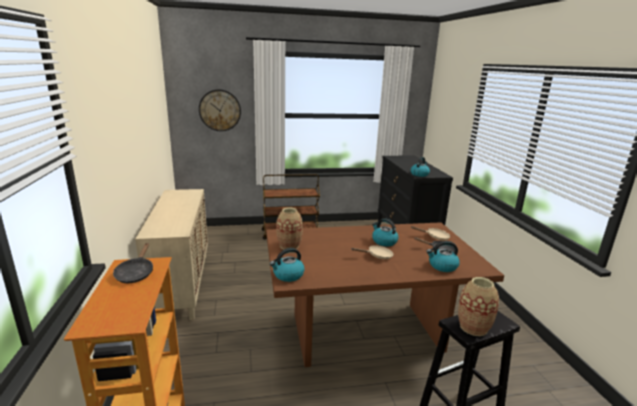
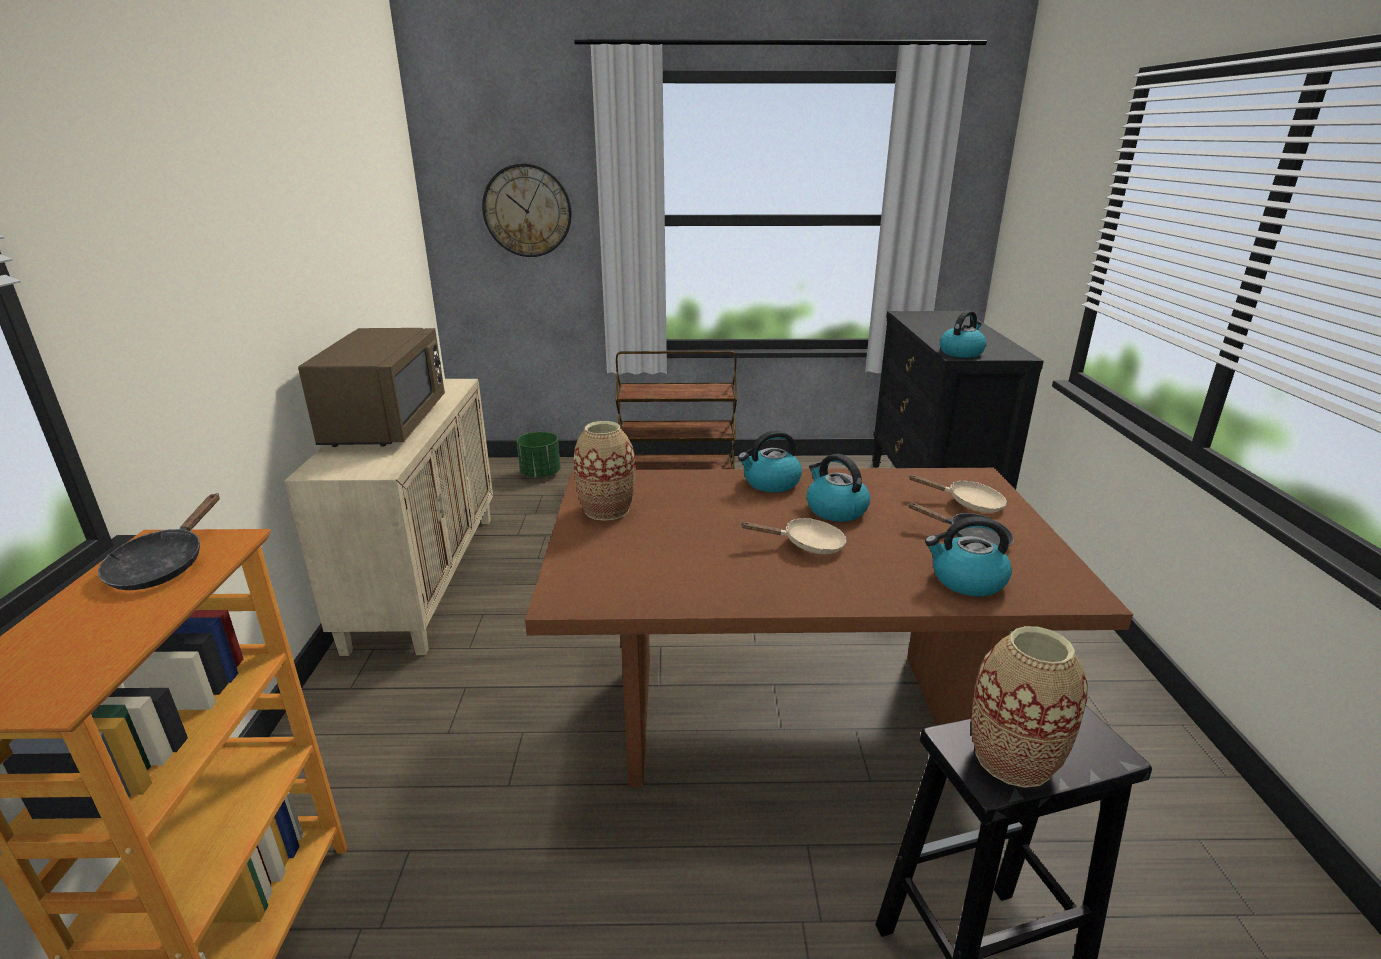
camera: 10 degrees right, 5 degrees up
(170, 211) = (386, 424): none -> brown microwave
(224, 233) = (540, 474): none -> green planter
(288, 275) = (573, 582): kettle -> kettle (770, 483)

